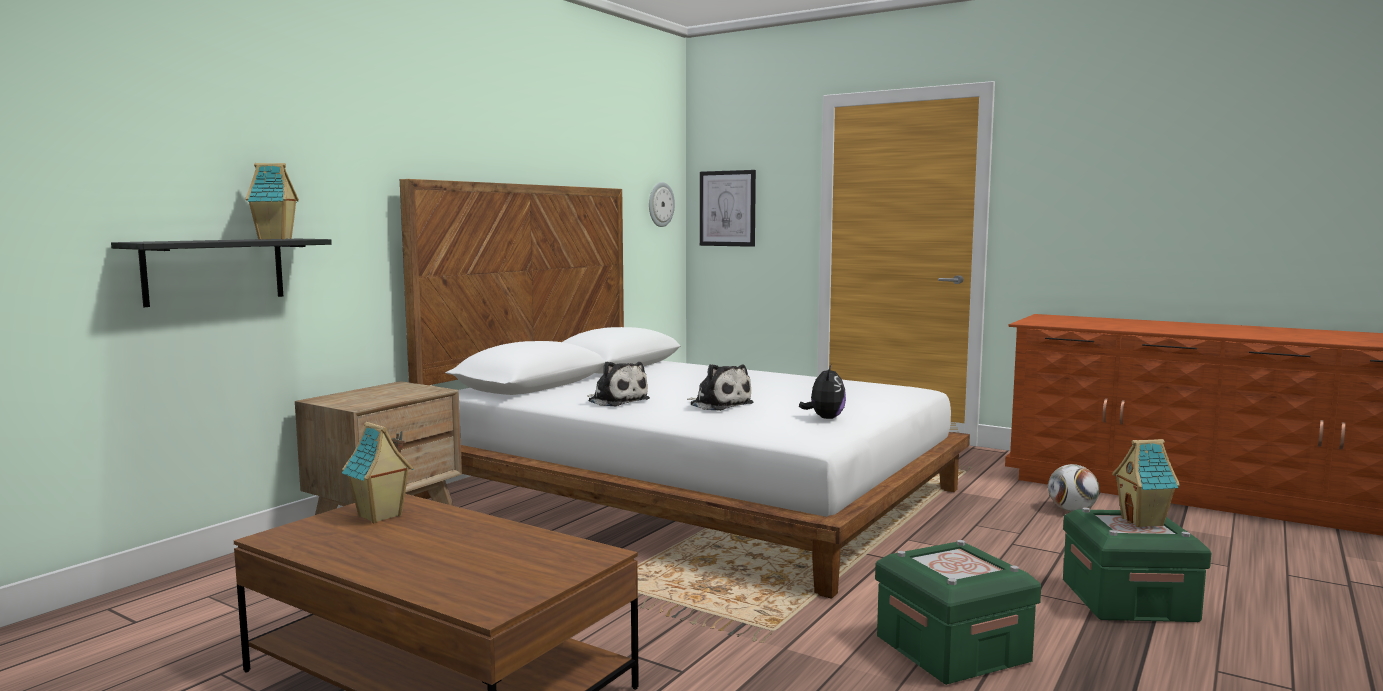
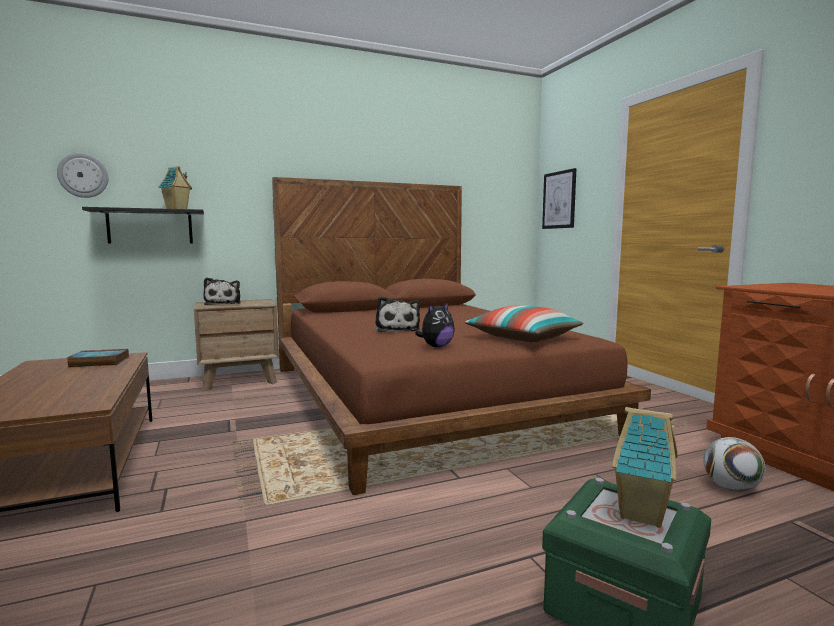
camera: 35 degrees right, 0 degrees up
(380, 516) = (97, 362): toy house -> book
(616, 401) = (352, 321): plush toy -> plush toy (223, 303)
(660, 204) = (509, 199): wall clock -> wall clock (83, 175)
(695, 492) = (424, 397): white bed -> brown bed
(864, 397) = (523, 338): none -> pillow
(952, 649) = (348, 576): green storage box -> none

